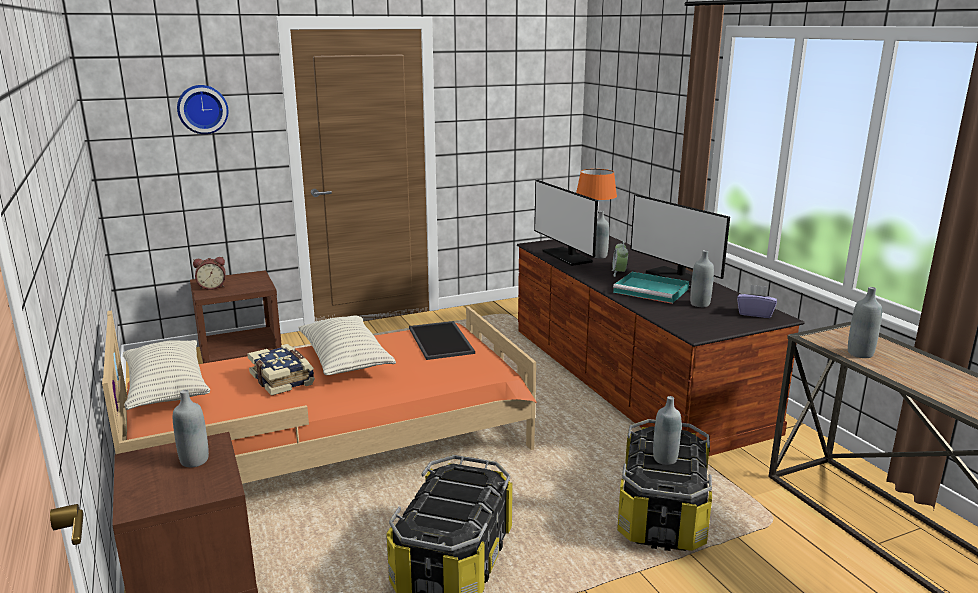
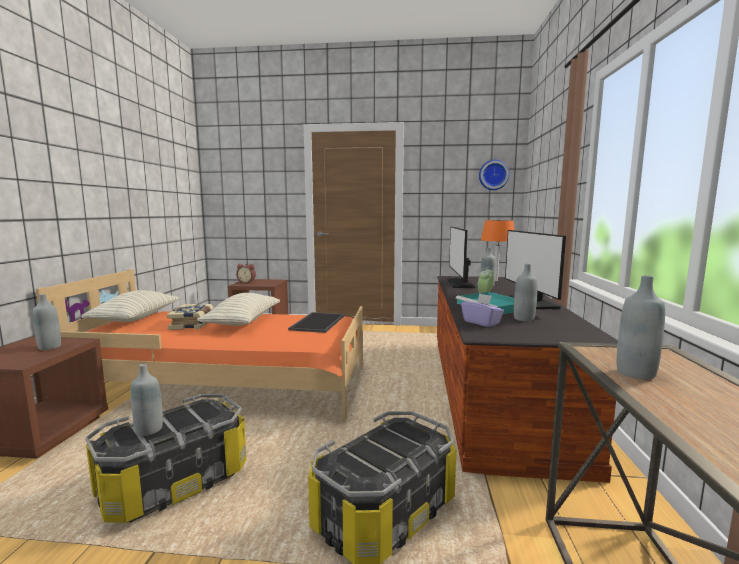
camera: 30 degrees right, 10 degrees down
(202, 109) = (259, 179): wall clock -> wall clock (493, 175)
(665, 459) = (379, 449): grey bottle -> grey bottle (149, 430)
(755, 313) = (573, 332): purple tissue box -> purple tissue box (481, 322)

